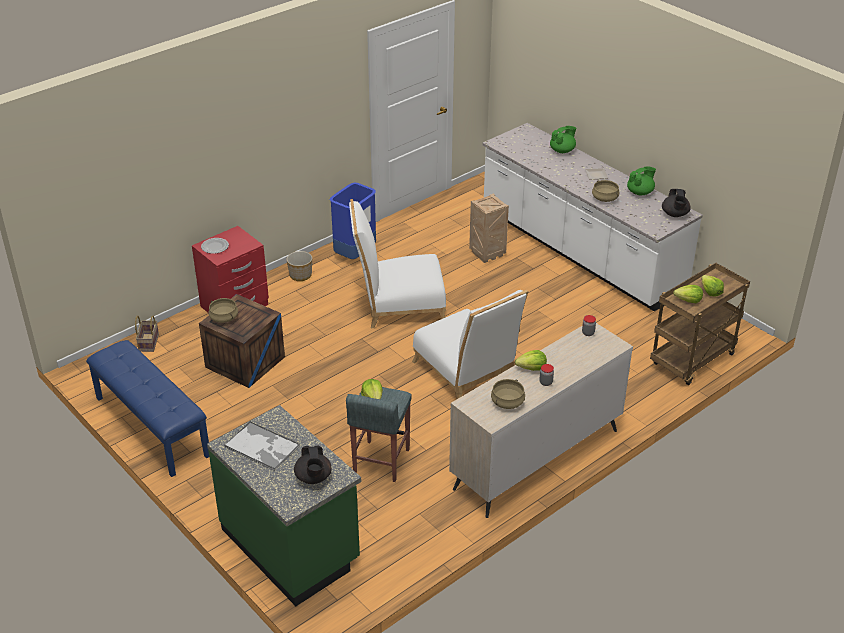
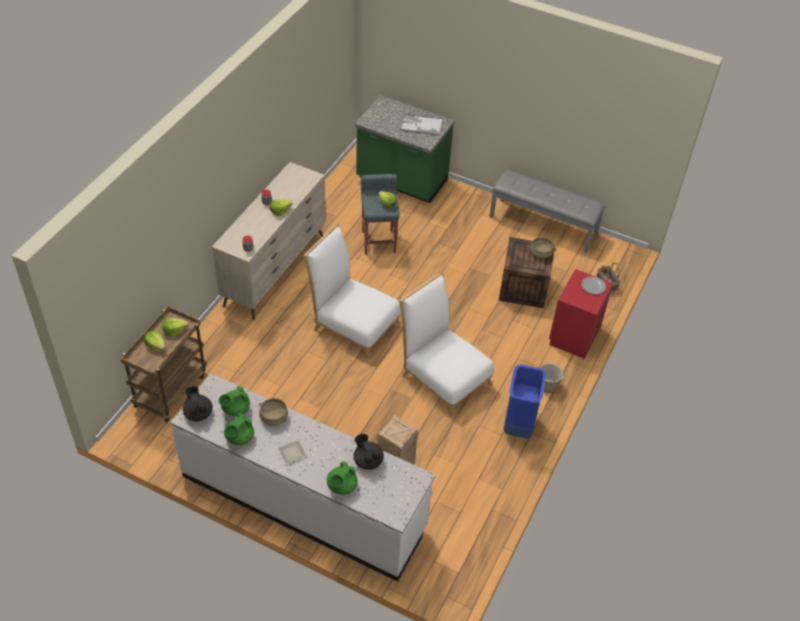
camera: 155 degrees right, 10 degrees up
(151, 426) = (543, 225): blue bench -> grey bench
(313, 478) = (380, 117): black teapot -> black teapot (367, 461)
(398, 306) = (442, 376): white chair -> white chair turned 105 degrees counterclockwise
(507, 402) = (288, 183): beige cooking pot -> none
(639, 210) = (235, 409): none -> green teapot

